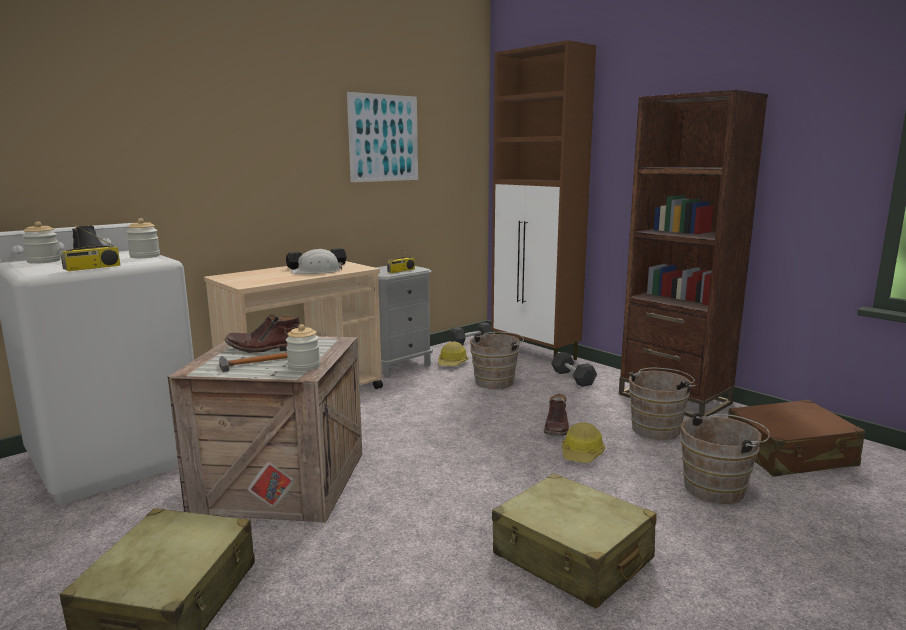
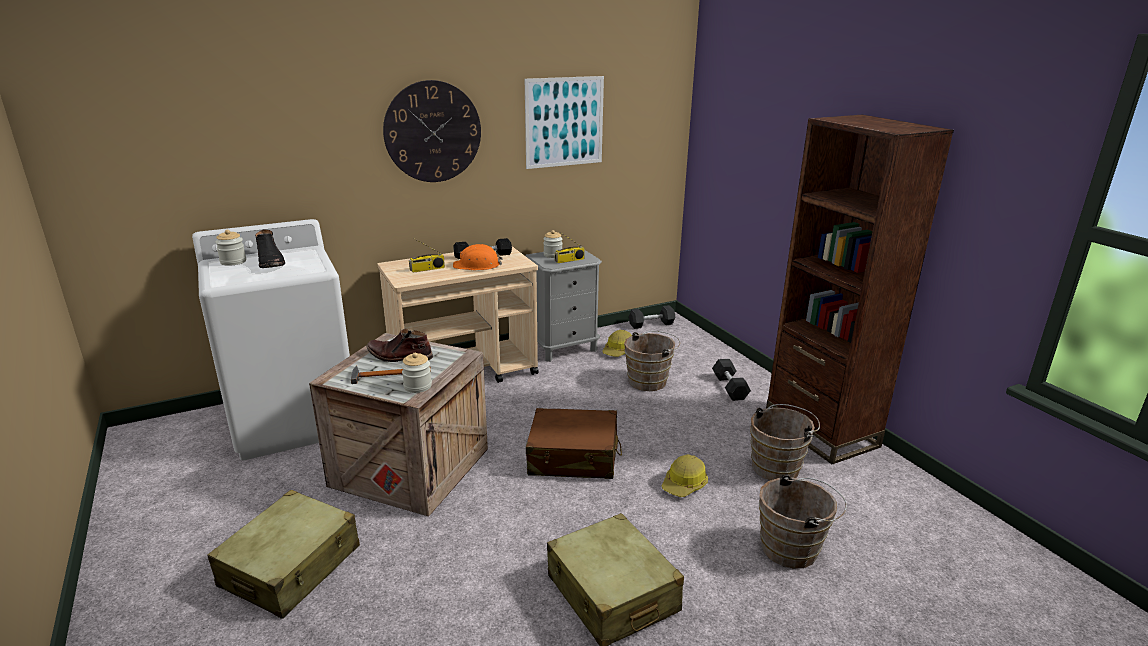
camera: 15 degrees right, 10 degrees up
(92, 268) = (262, 279): radio -> radio (427, 269)
(145, 256) = (312, 261): jar -> jar (552, 255)
(260, 137) = (433, 132): none -> wall clock
(316, 271) = (477, 265): white hard hat -> orange hard hat
(535, 354) = (708, 350): brown cabinet -> none
(556, 427) = (678, 449): brown boot -> none
(790, 454) = (898, 522): brown suitcase -> brown suitcase (573, 457)

